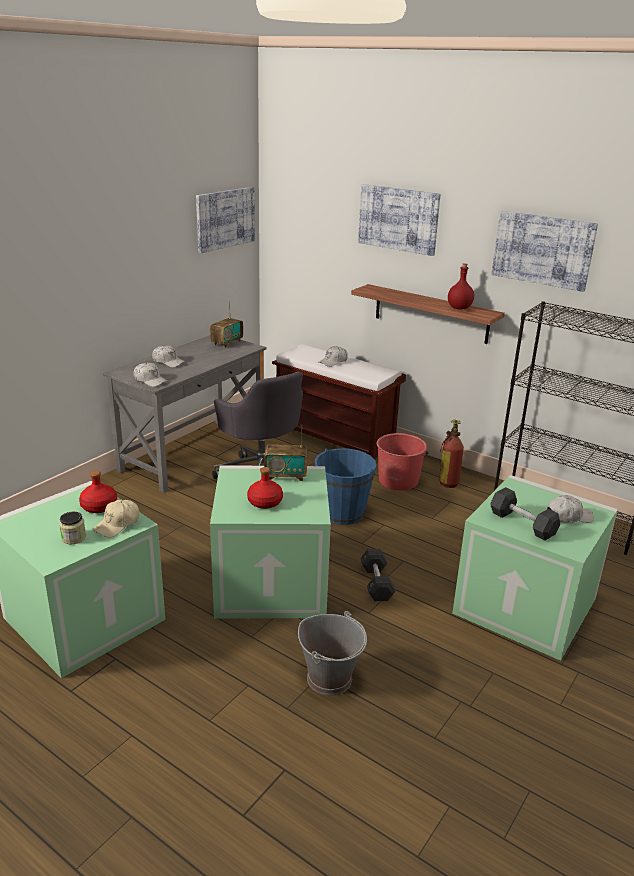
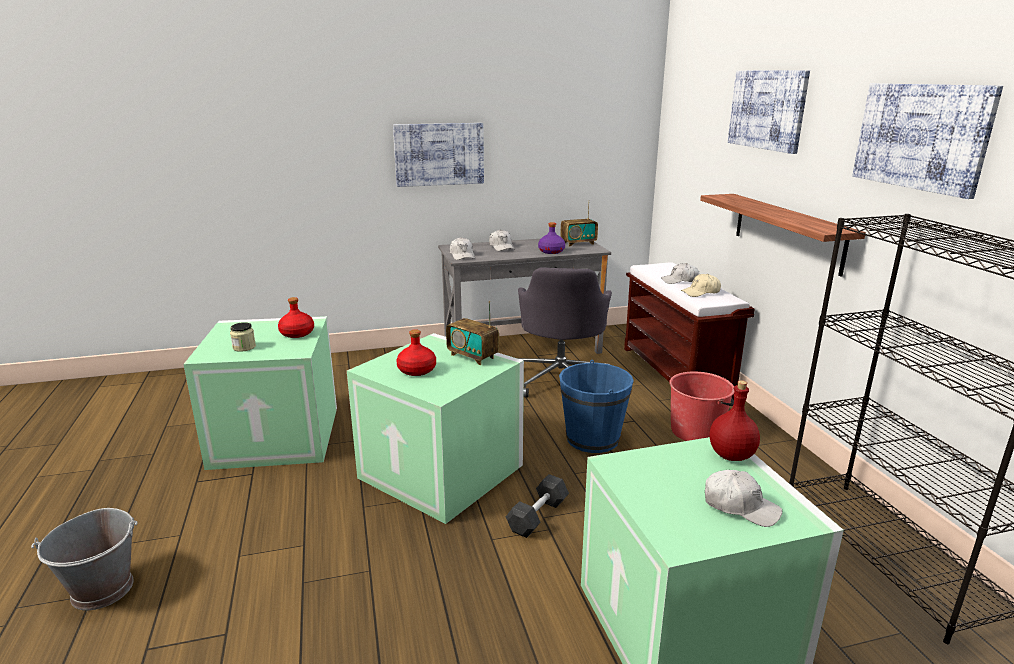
camera: 40 degrees right, 5 degrees down
(117, 524) = (285, 348): beige cap -> beige cap (701, 292)
(220, 357) = (551, 251): none -> purple bottle
(225, 219) = (609, 117): picture -> picture (439, 154)
(330, 678) = (372, 578): grey bucket -> grey bucket (103, 589)
(448, 480) = (763, 451): fire extinguisher -> none
(459, 308) = (804, 221): red bottle -> red bottle (731, 456)
(522, 524) = (655, 488): grey dumbbell -> none

